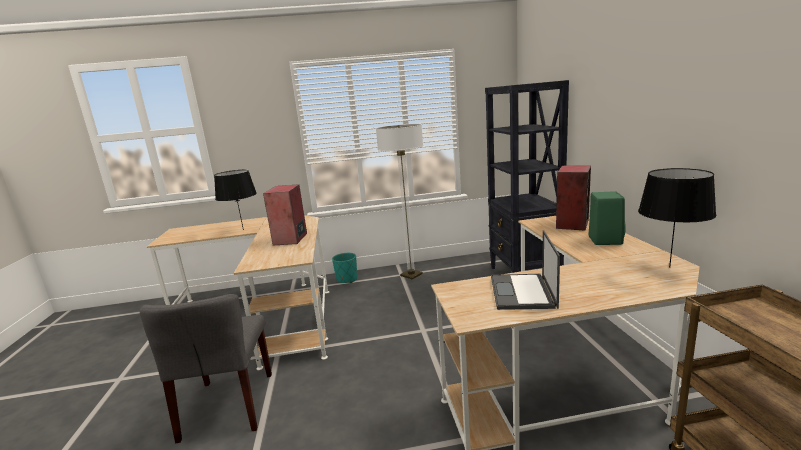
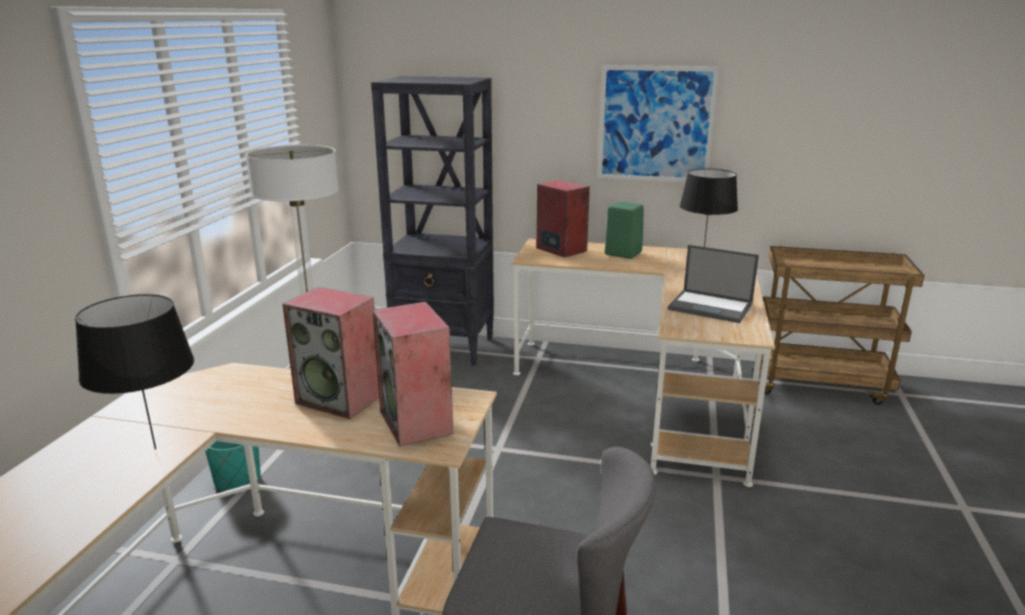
camera: 70 degrees left, 5 degrees up
(272, 256) = (417, 422): none -> speaker
(666, 117) = (655, 124): none -> picture

